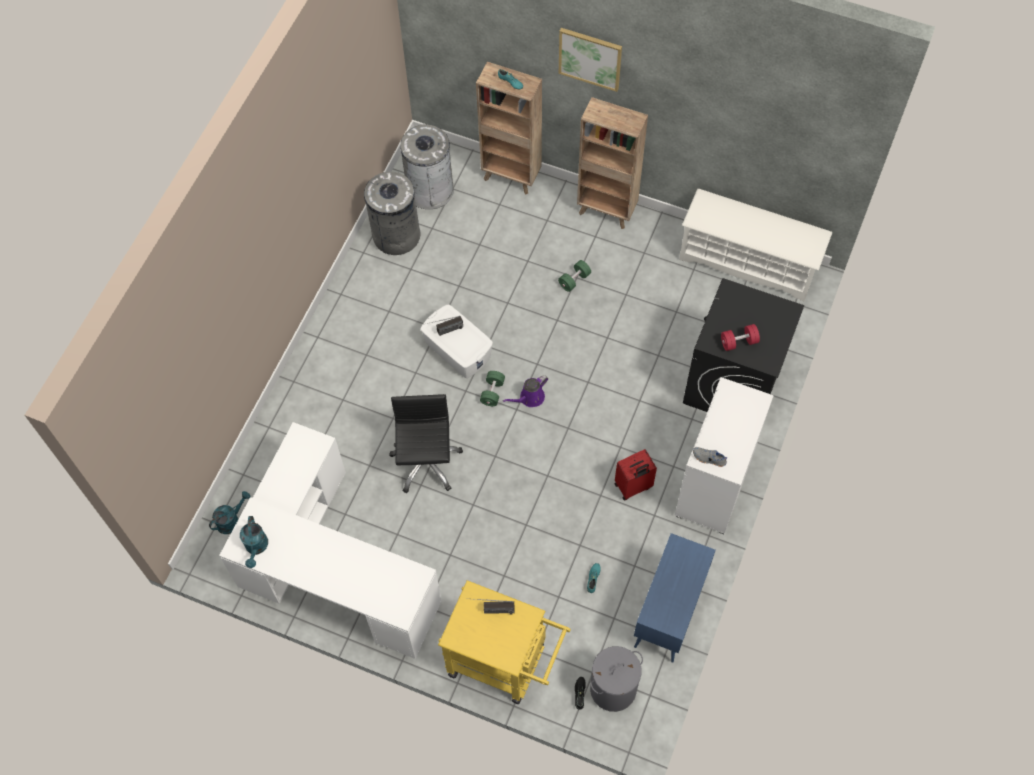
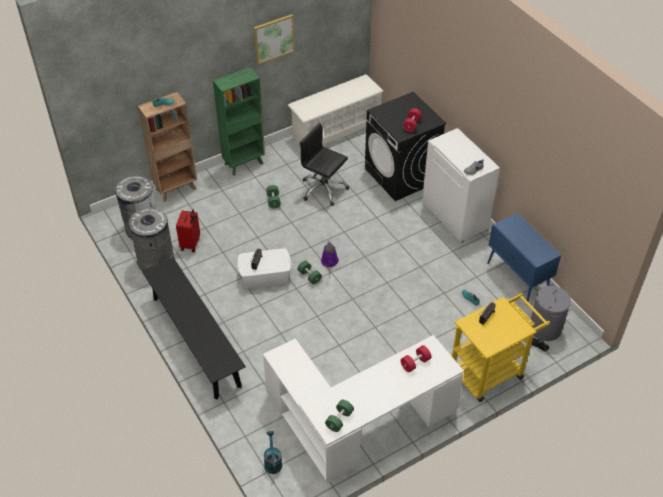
camera: 55 degrees left, 15 degrees down
(256, 548) = (339, 420): turquoise watering can -> green dumbbell
(323, 348) = (195, 341): none -> black bench
(382, 575) = (415, 363): none -> red dumbbell
(426, 462) = (326, 334): black office chair -> black office chair (323, 189)
(590, 58) = (203, 51): picture -> picture (273, 38)
(607, 211) = (244, 163): brown bookcase -> green bookcase
(633, 487) = (427, 249): red suitcase -> red suitcase (191, 244)

